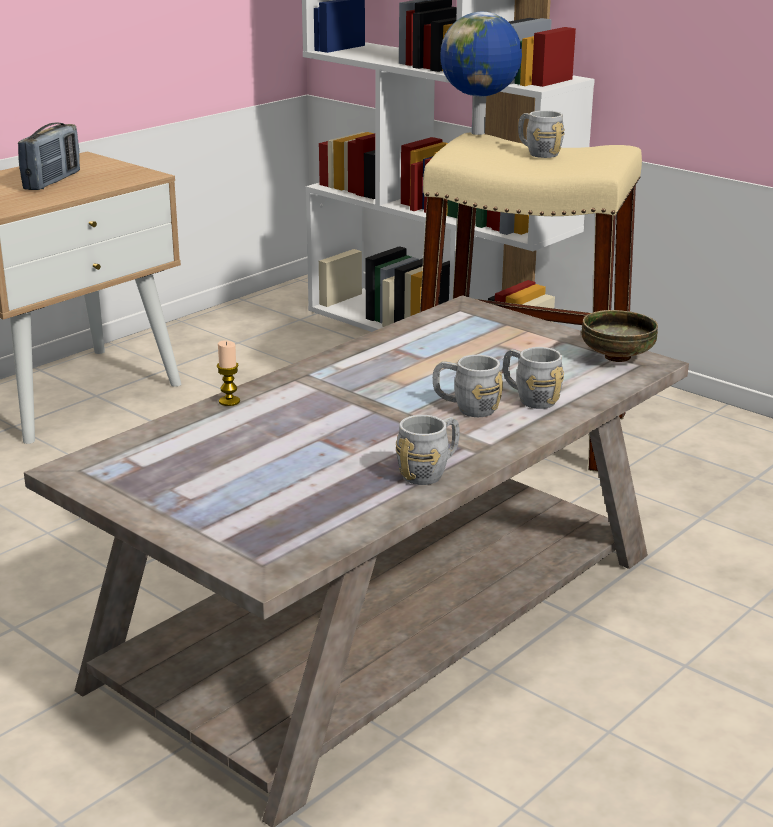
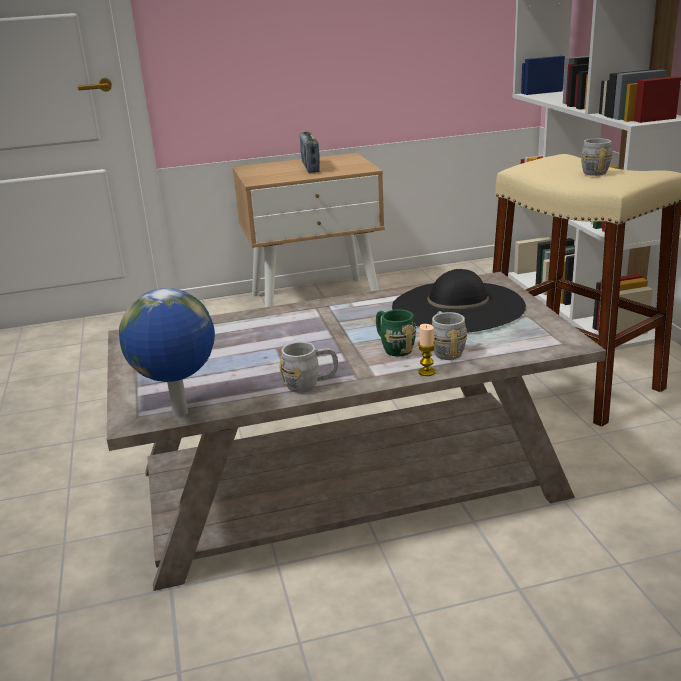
camera: 35 degrees right, 0 degrees up
(52, 181) = (310, 168): radio -> radio turned 120 degrees clockwise
(229, 401) = (261, 313): candle -> candle (426, 372)
(466, 408) = (393, 347): grey mug -> green mug
(472, 345) = (458, 306): none -> black hat
(479, 133) = (566, 154): globe -> globe (180, 414)
(616, 357) = (551, 334): bowl -> none

